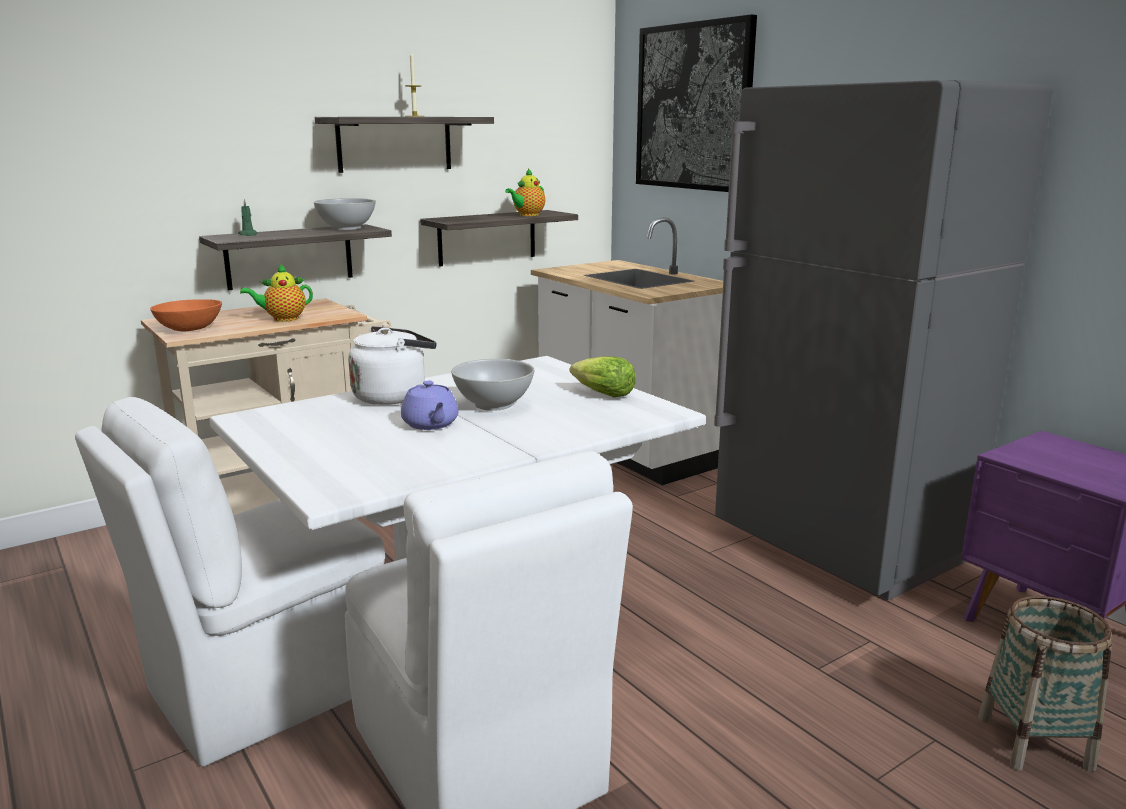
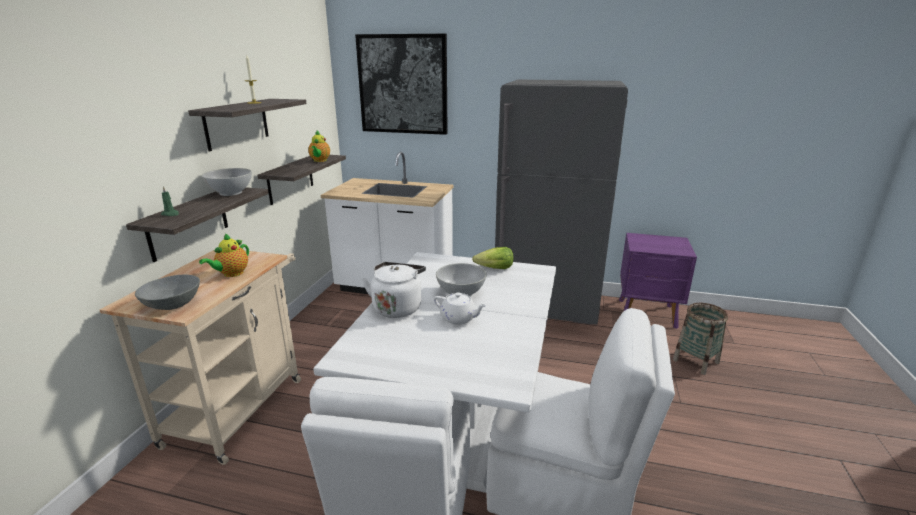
camera: 40 degrees left, 5 degrees up
(190, 328) = (173, 304): orange bowl -> grey bowl
(430, 424) = (459, 318): purple teapot -> white teapot

